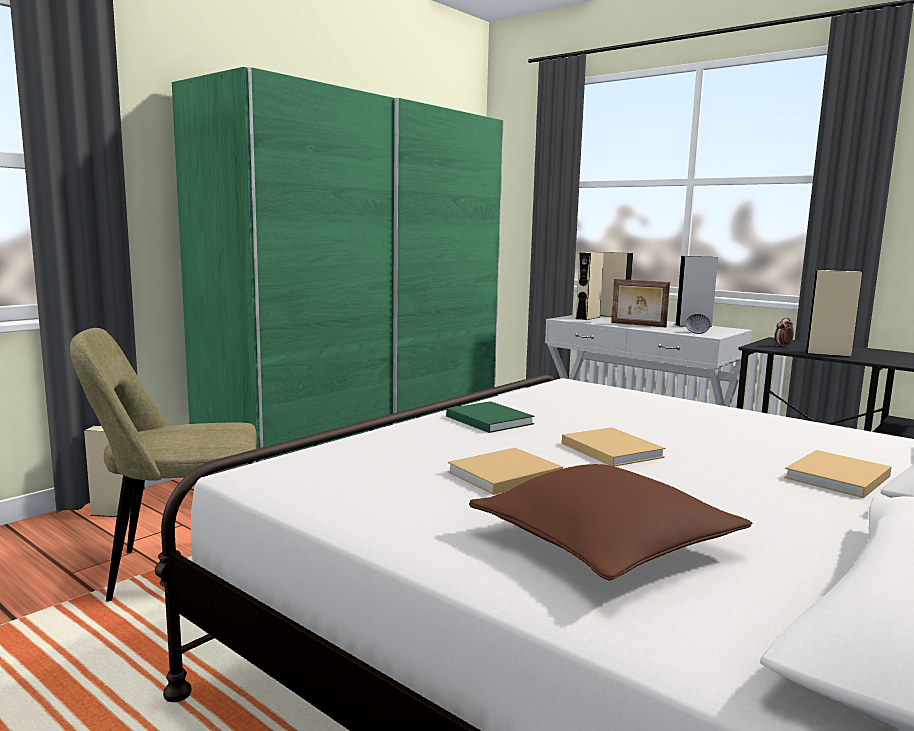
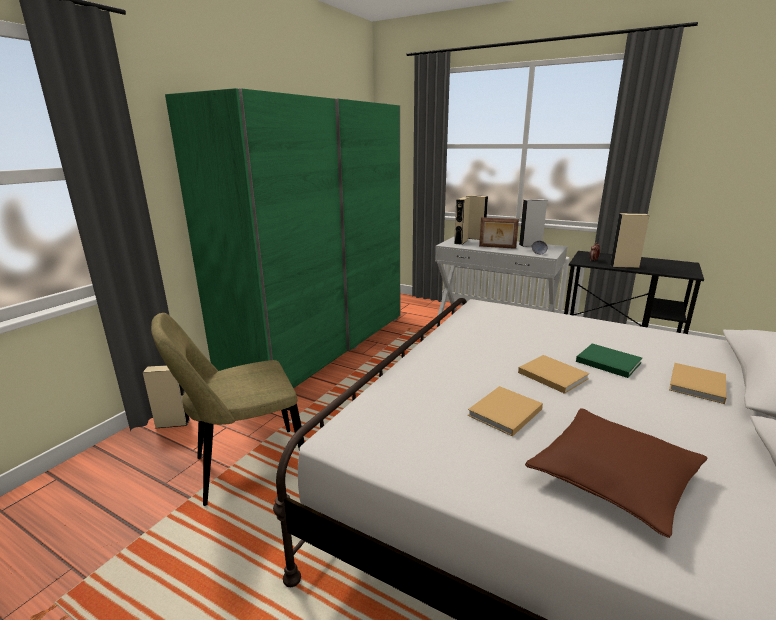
camera: 10 degrees left, 10 degrees up
(488, 419) = (455, 352): green book -> green book (606, 361)

